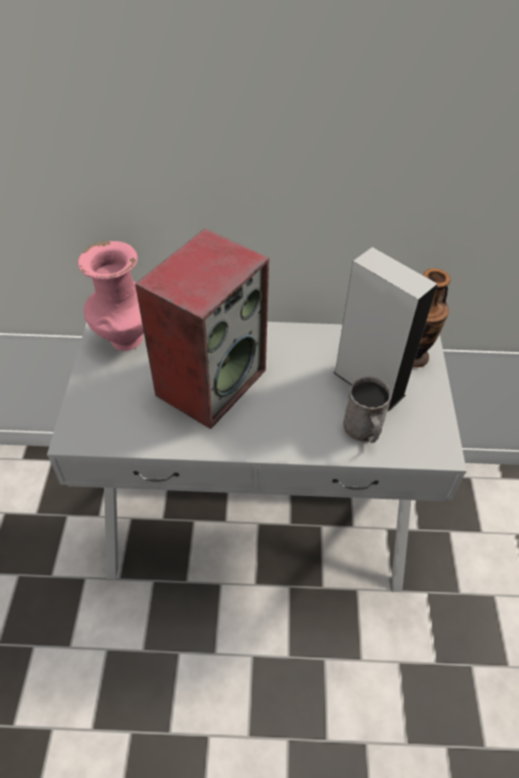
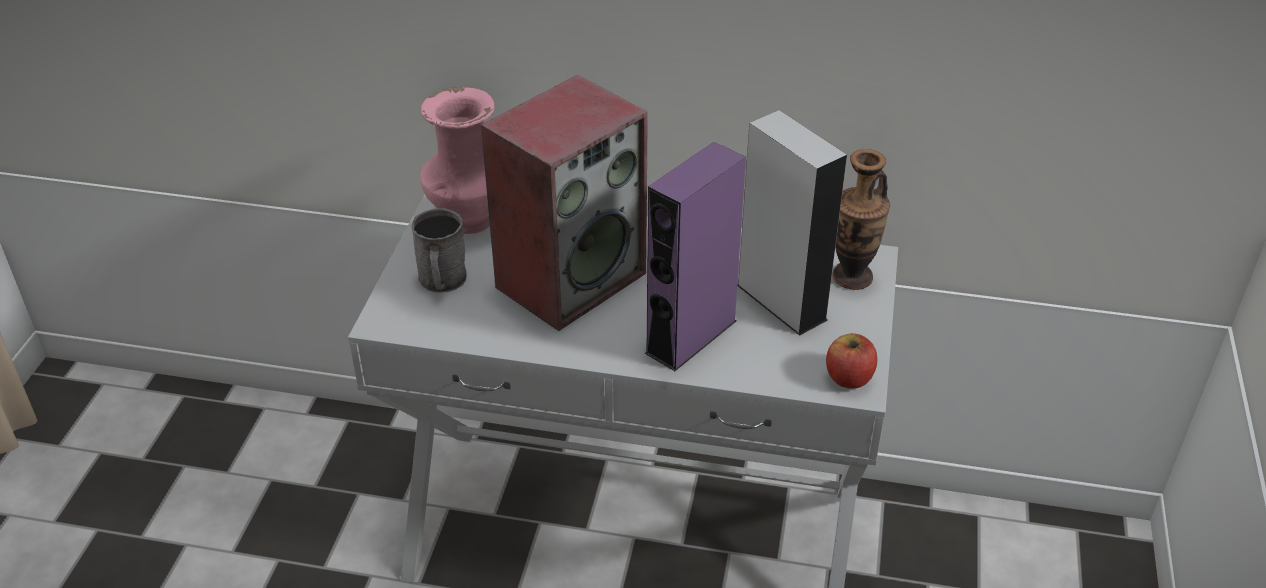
camera: 10 degrees right, 10 degrees down
(310, 422) = (691, 336): none -> purple speaker
(364, 430) = (760, 353): grey mug -> grey mug (442, 281)
(433, 444) = (849, 377): none -> apple

